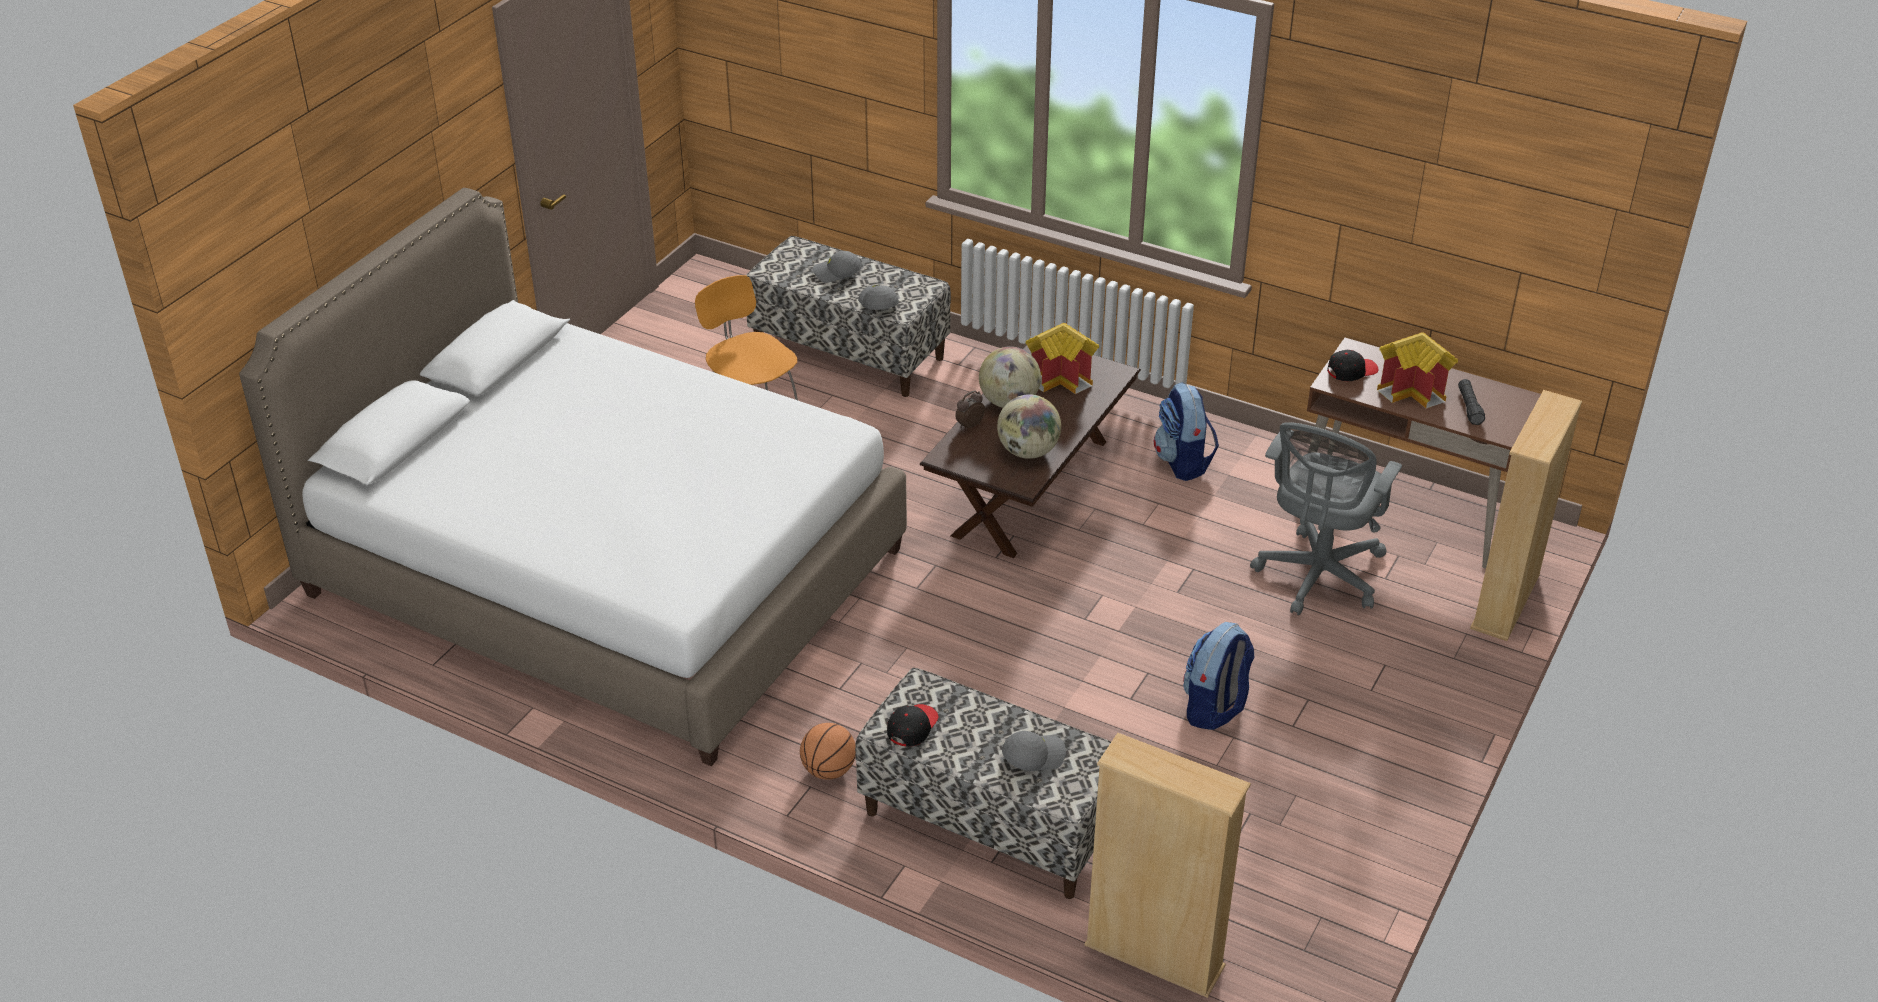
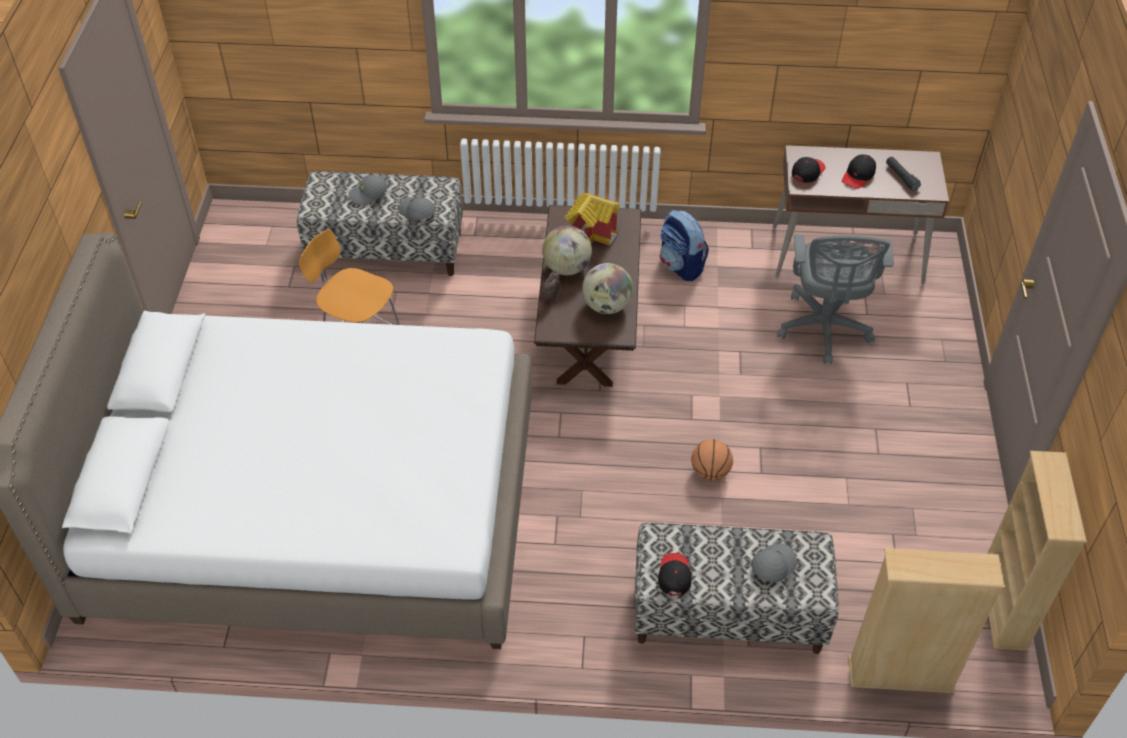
camera: 25 degrees left, 10 degrees up
(829, 770) = (589, 617): basketball -> basketball (710, 472)
(1214, 708) = (821, 459): backpack -> none
(1414, 391) = (858, 176): toy house -> black cap
(1505, 602) = (951, 306): beige bookcase -> beige bookcase (1003, 606)

